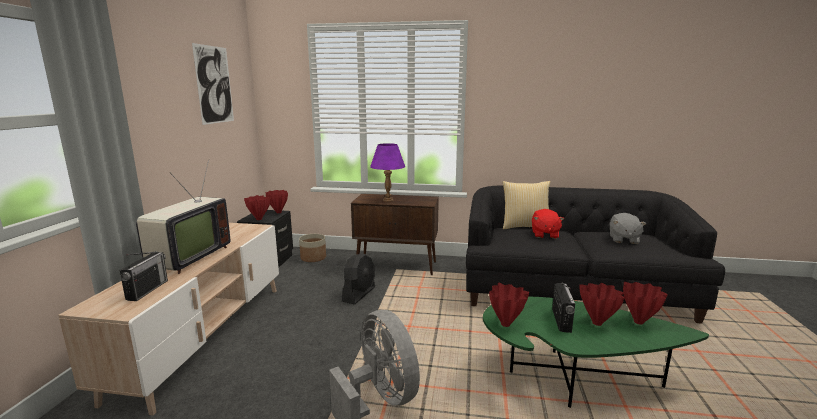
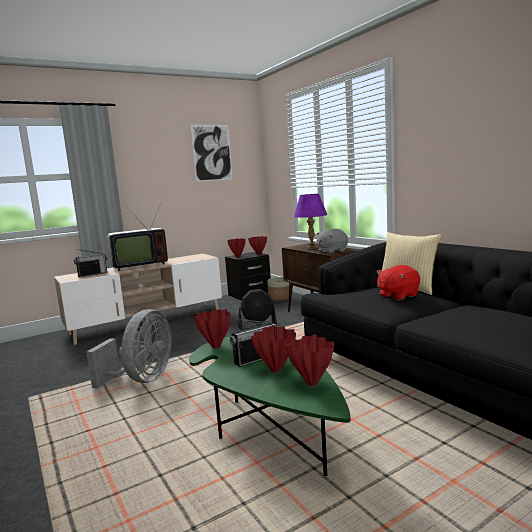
camera: 50 degrees right, 5 degrees down
(623, 239) = (475, 316): grey plush toy -> grey plush toy (331, 251)

